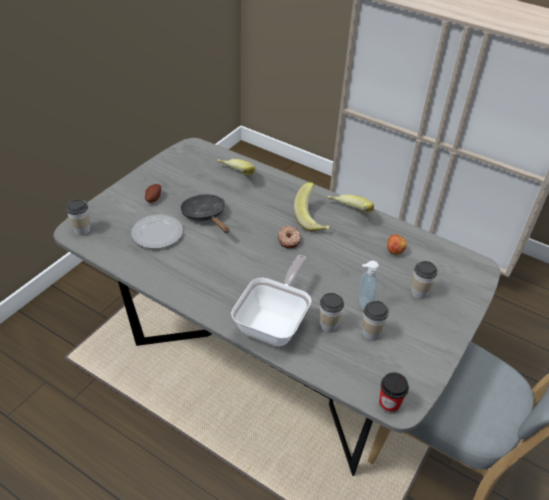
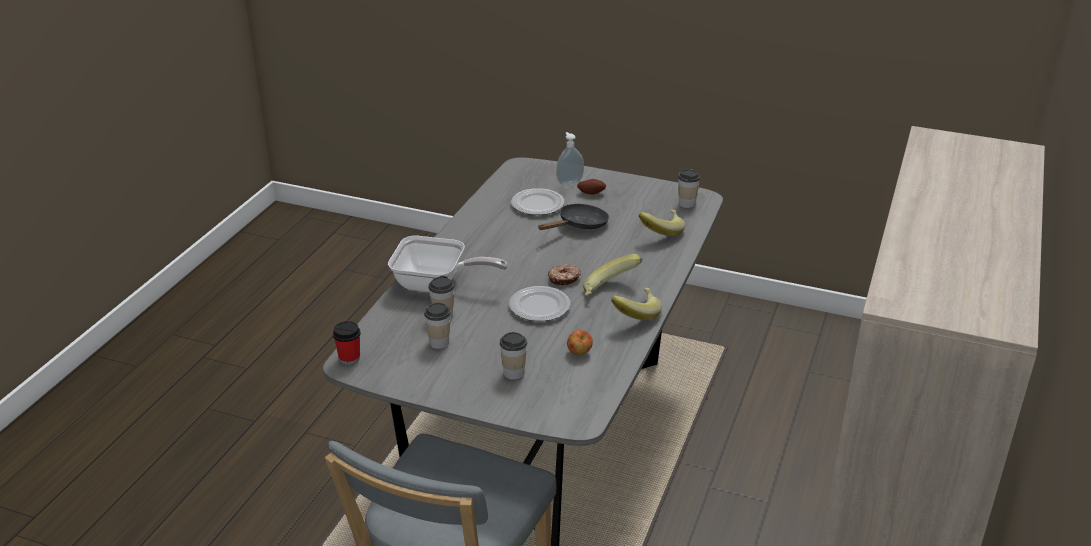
camera: 80 degrees right, 10 degrees down
(82, 230) = (524, 169): cup -> cup (687, 203)
(327, 261) = (540, 307): none -> plate
(363, 305) = (479, 335): soap dispenser -> soap dispenser (569, 182)

